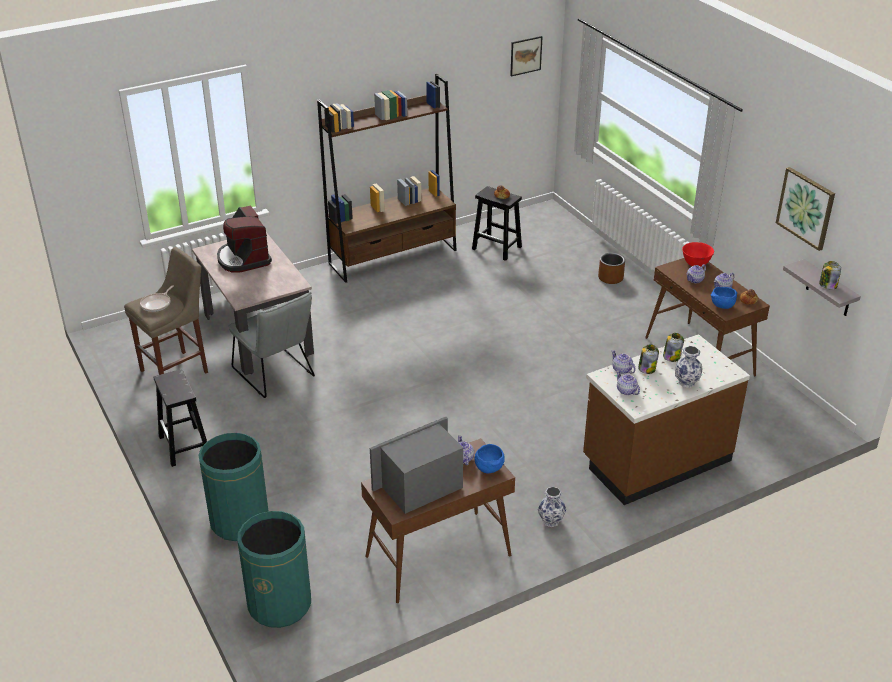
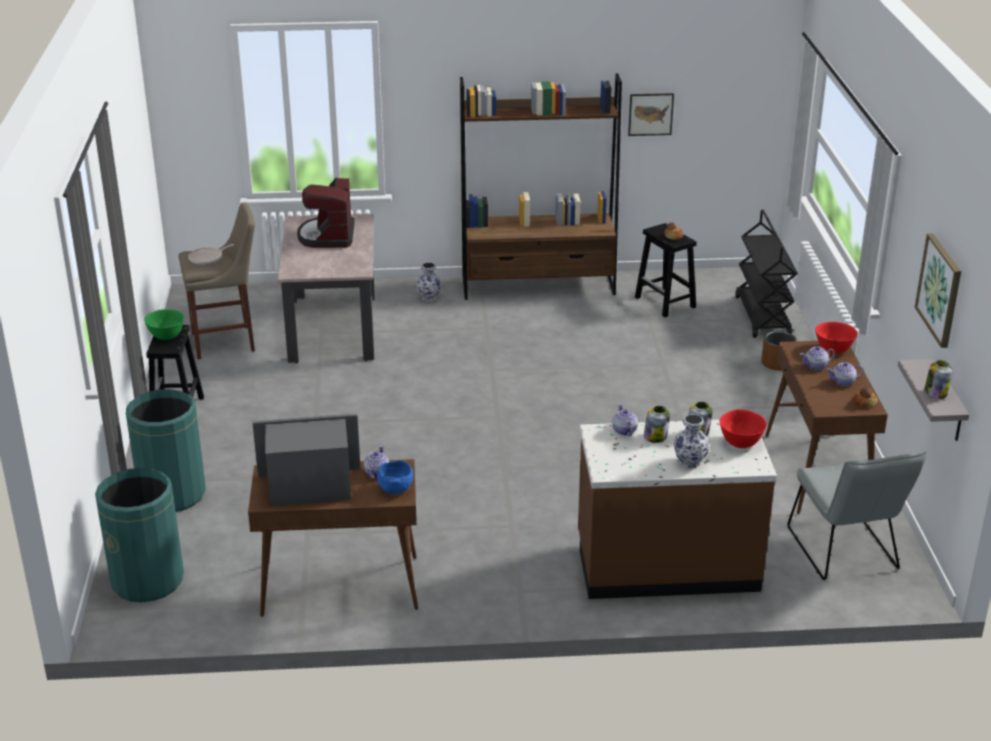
camera: 25 degrees right, 5 degrees down
(170, 384) = (166, 336): none -> green bowl
(276, 375) = (319, 370): grey chair -> grey chair (845, 553)
(525, 56) = (745, 73): picture -> picture (650, 114)
(551, 521) = (491, 590): vase -> vase (429, 298)
(573, 243) = (762, 317): none -> black cart
(626, 391) = (609, 452): teapot -> none
(706, 356) = (740, 442): none -> red bowl
(722, 306) = (823, 401): blue bowl -> none

